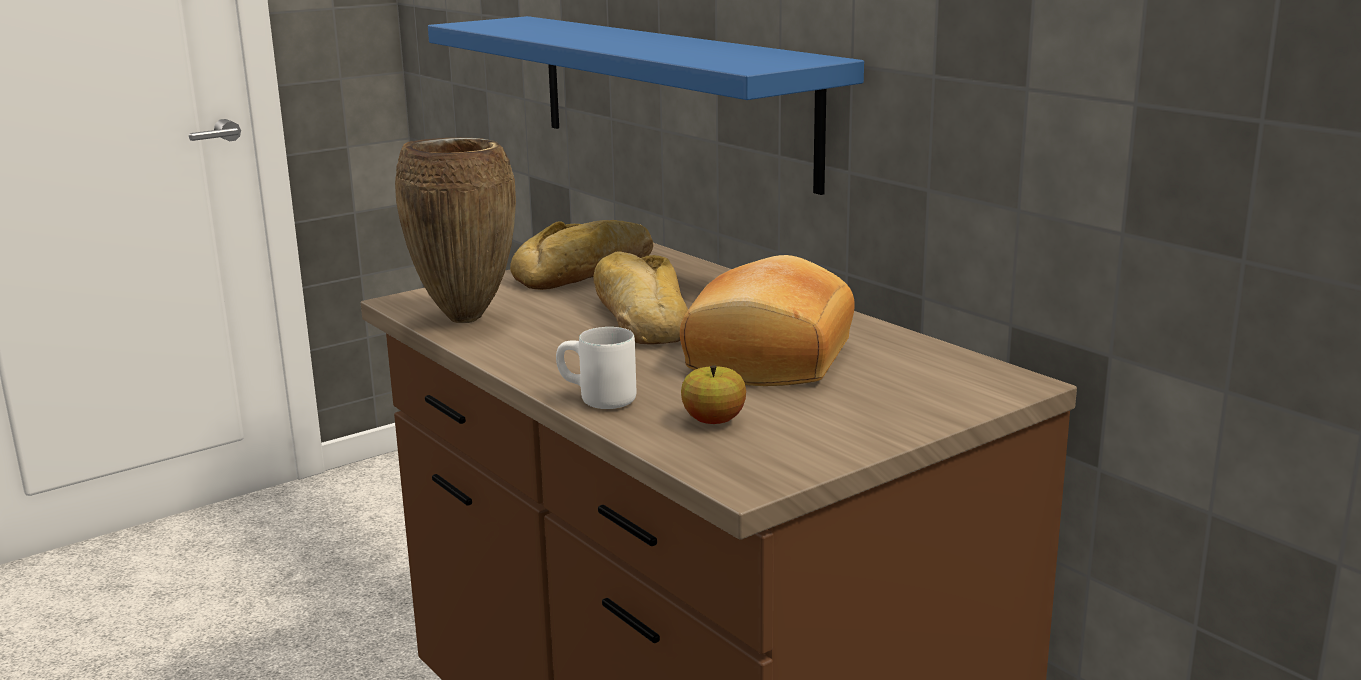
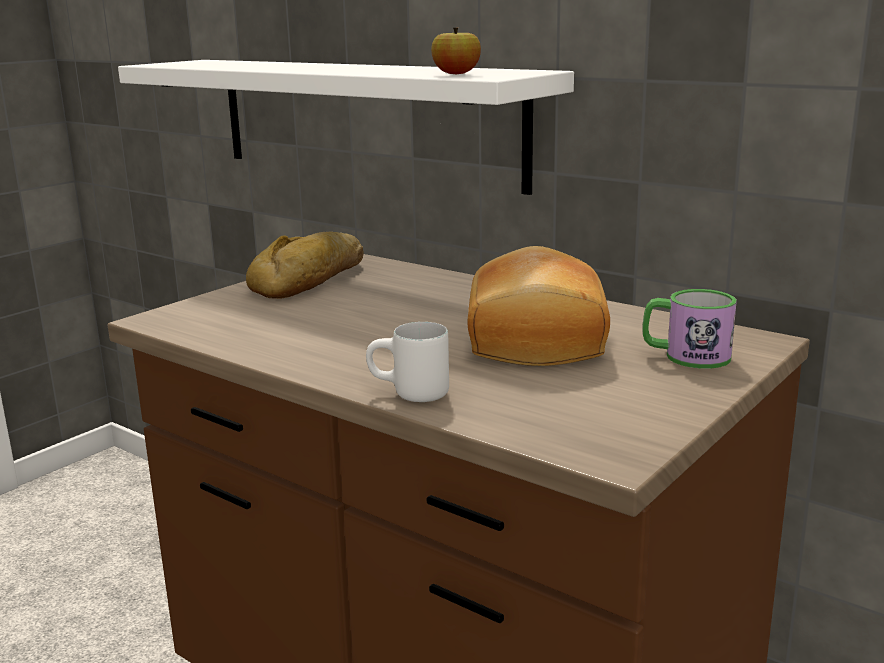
camera: 15 degrees left, 0 degrees up
(467, 318) = (226, 329): brown vase -> none
(640, 318) = (392, 315): bread -> none
(670, 96) = (363, 120): blue shelf -> white shelf
(713, 421) = (535, 402): apple -> apple (456, 74)
(914, 391) = (685, 356): none -> mug

